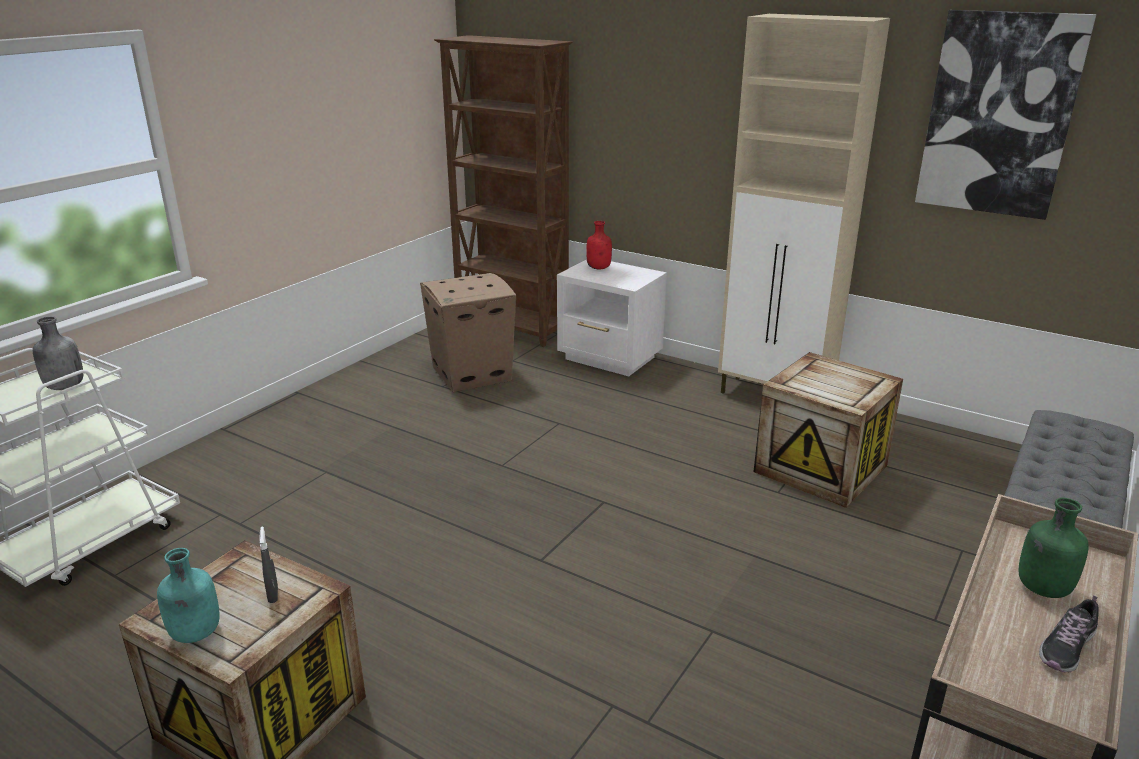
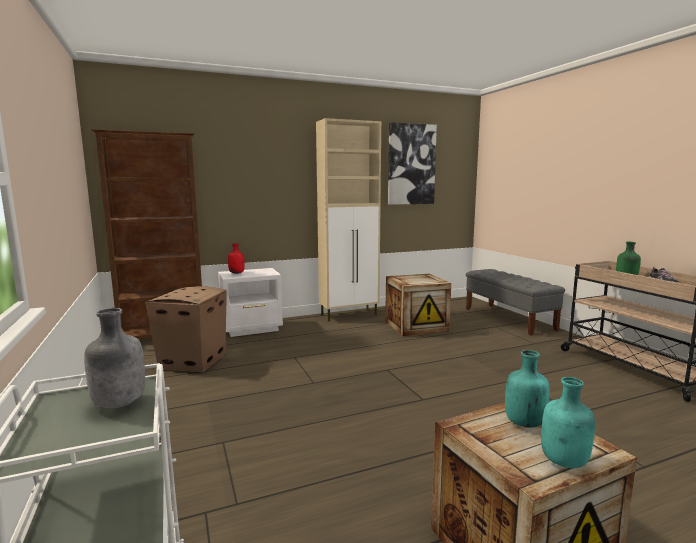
camera: 55 degrees left, 15 degrees down
(273, 595) = (523, 422): grey spray bottle -> turquoise bottle

